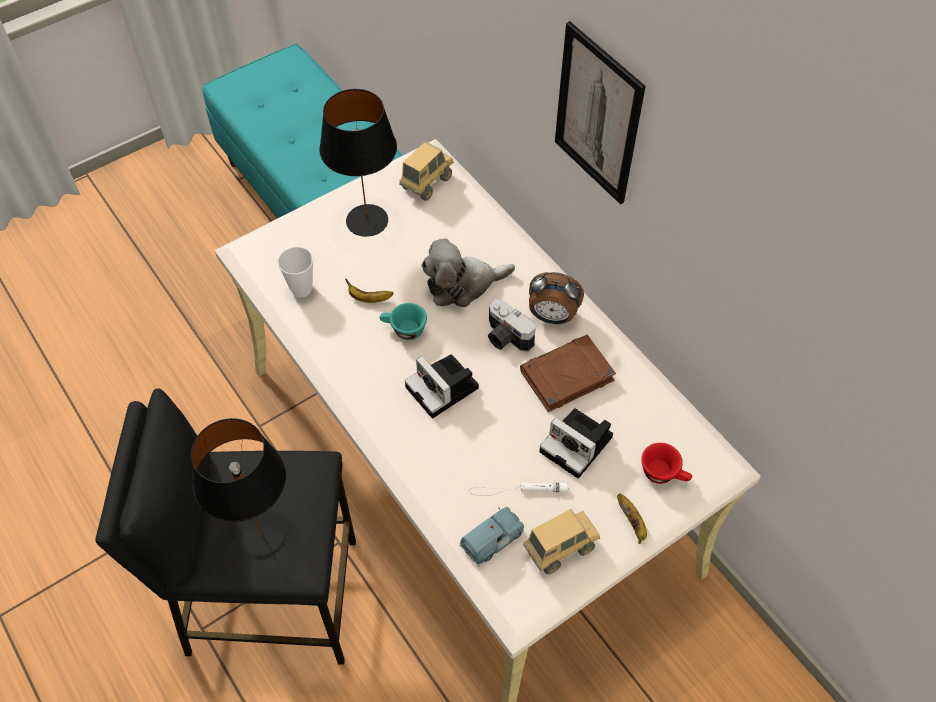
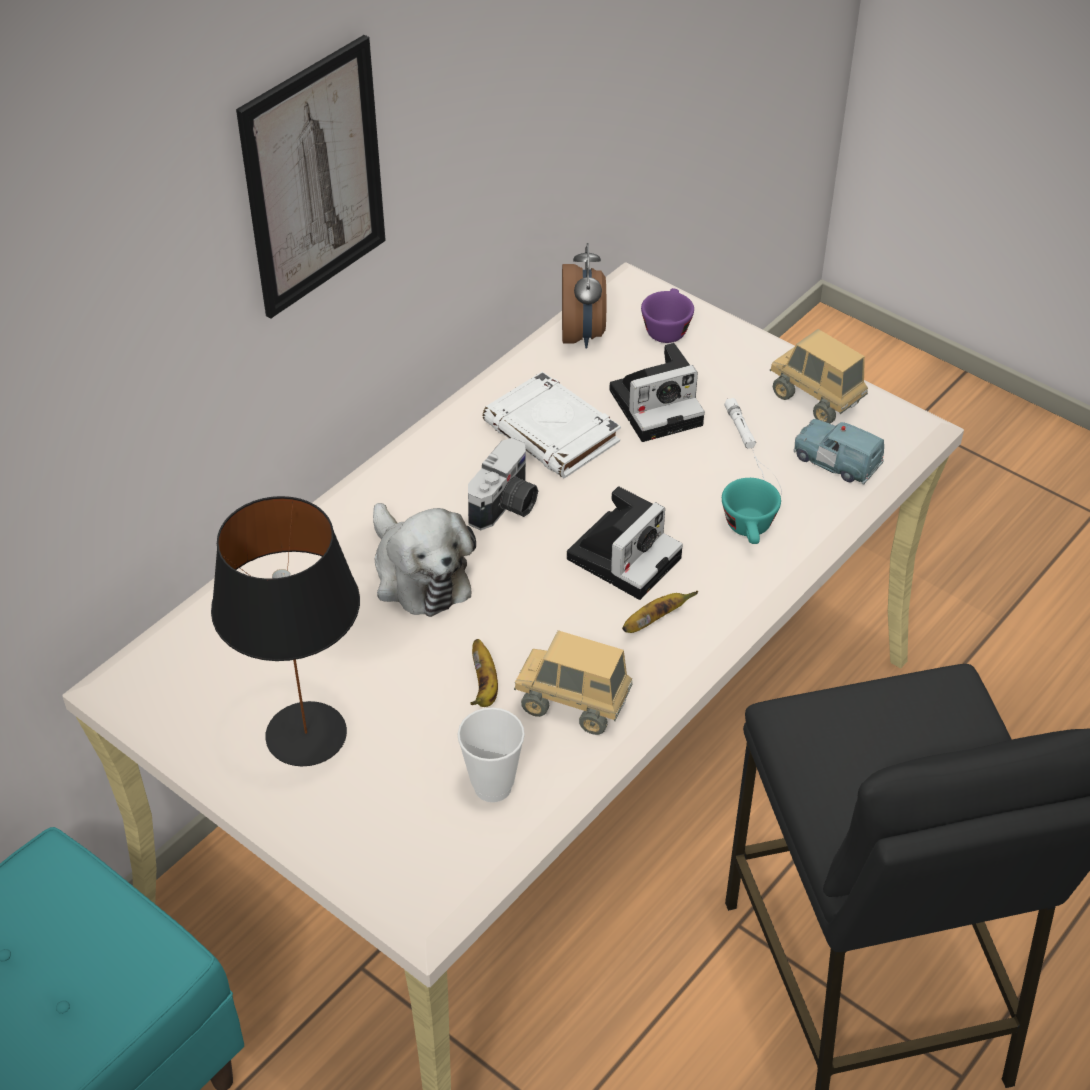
camera: 105 degrees left, 10 degrees down
(262, 532) = (929, 748): black table lamp -> none
(403, 330) = (534, 626): turquoise cup -> turquoise cup (750, 530)
(427, 184) = (196, 669): toy truck -> toy truck (573, 705)
(552, 317) = (450, 463): alarm clock -> alarm clock (583, 334)
(566, 377) = (553, 433): brown book -> white book
(579, 445) = (658, 405): camera -> camera turned 45 degrees clockwise
(632, 522) = (747, 346): banana -> banana (653, 621)
(664, 474) = (666, 328): red cup -> purple cup

